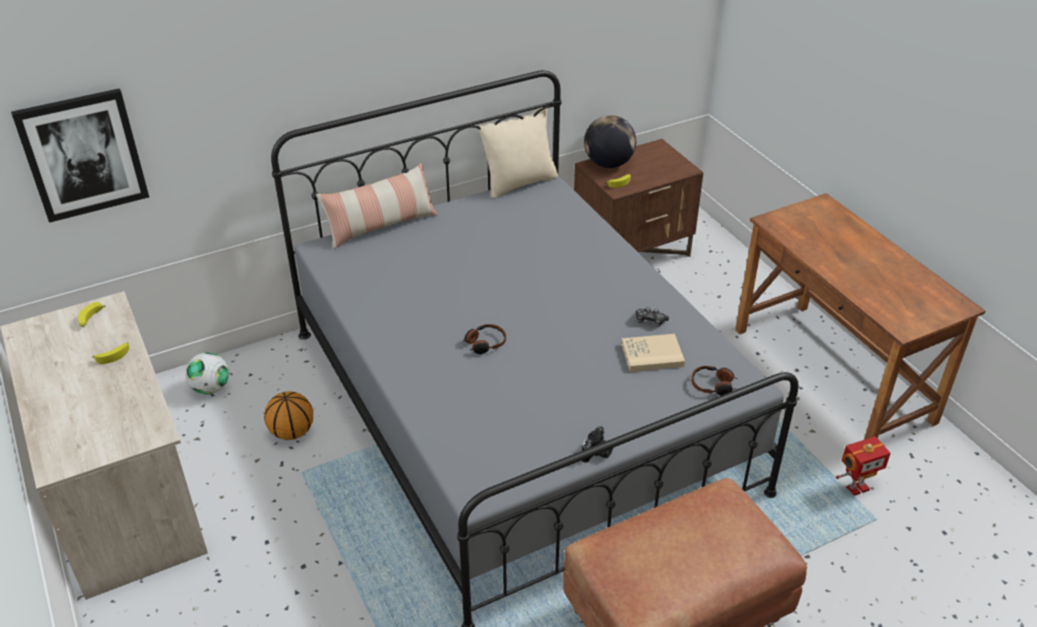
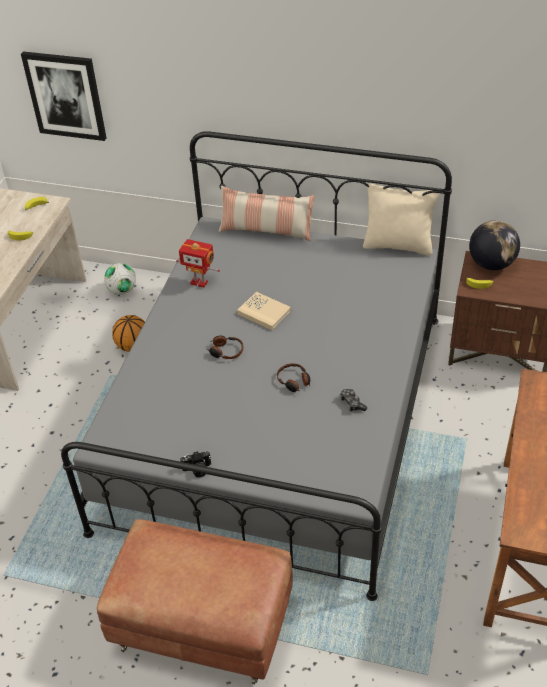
camera: 45 degrees right, 5 degrees up
(652, 355) = (320, 428): beige book -> beige book (264, 312)
(713, 385) = (332, 478): headphones -> headphones (294, 381)
(856, 487) = (443, 641): toy robot -> toy robot (199, 282)

